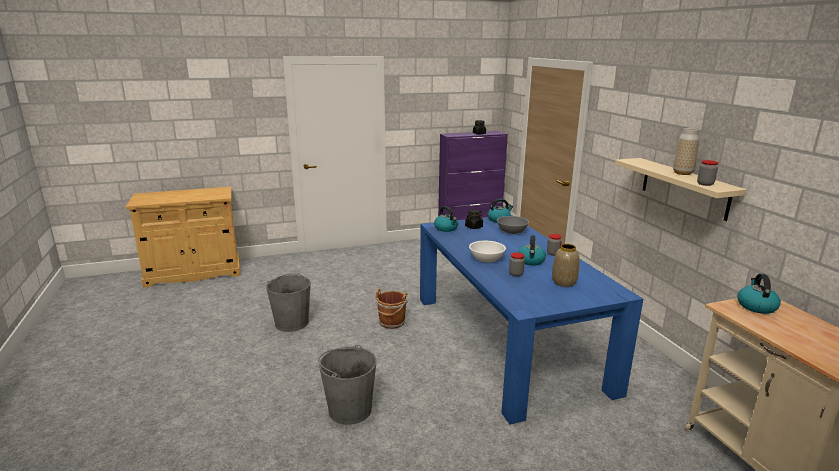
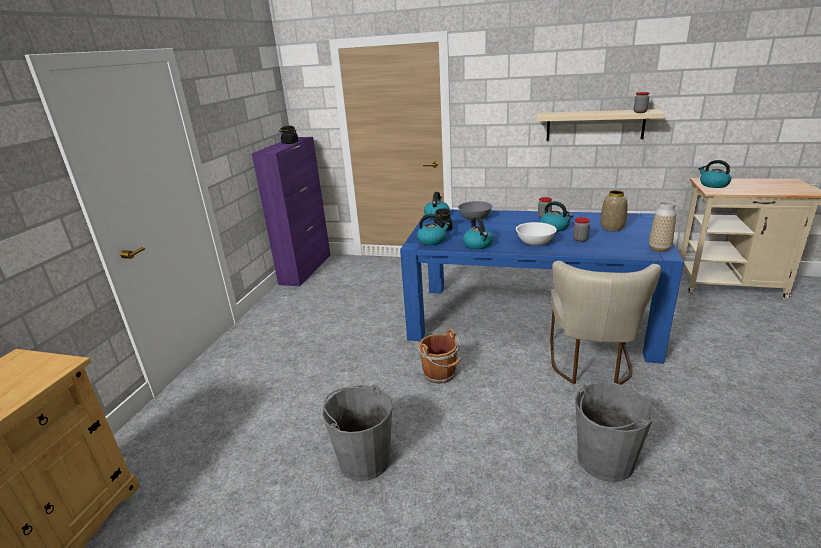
camera: 55 degrees left, 5 degrees up
(456, 243) = (478, 245): none -> kettle
(465, 384) = (590, 365): none -> beige chair
(682, 173) = (602, 111): vase -> vase (659, 248)

